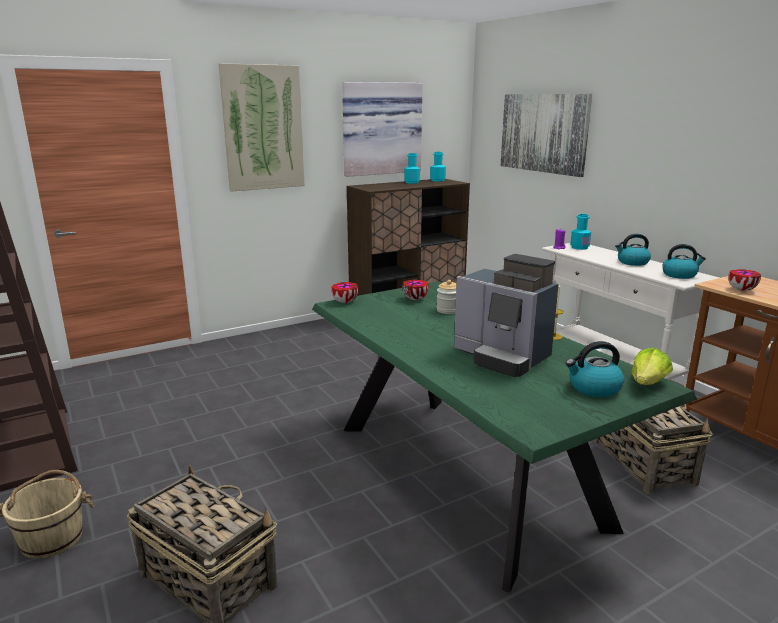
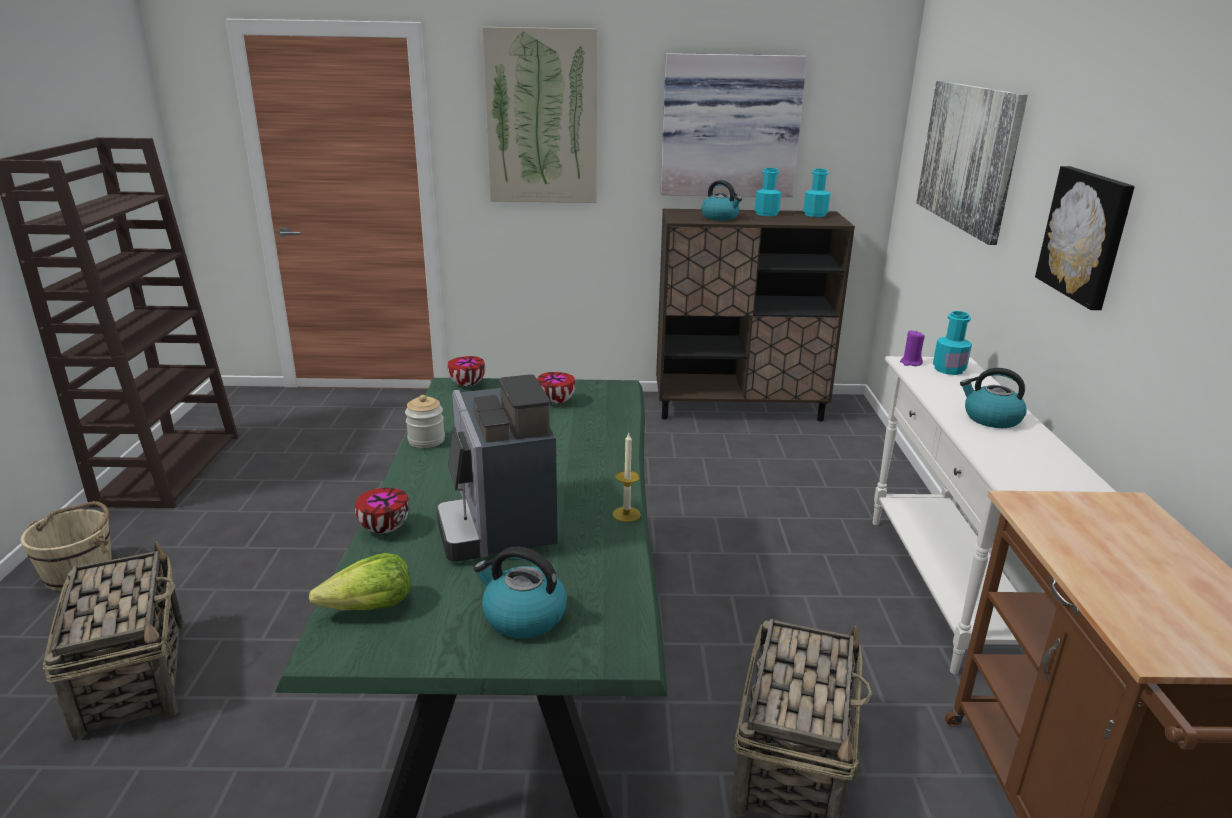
camera: 30 degrees right, 5 degrees up
(448, 310) = (564, 430): jar -> jar (426, 440)
(648, 383) = (612, 640): lettuce -> lettuce (369, 608)
(661, 158) = (1086, 235): none -> picture
(680, 275) = (1036, 464): kettle -> kettle (720, 217)
(740, 289) = (1056, 527): bowl -> bowl (384, 528)

